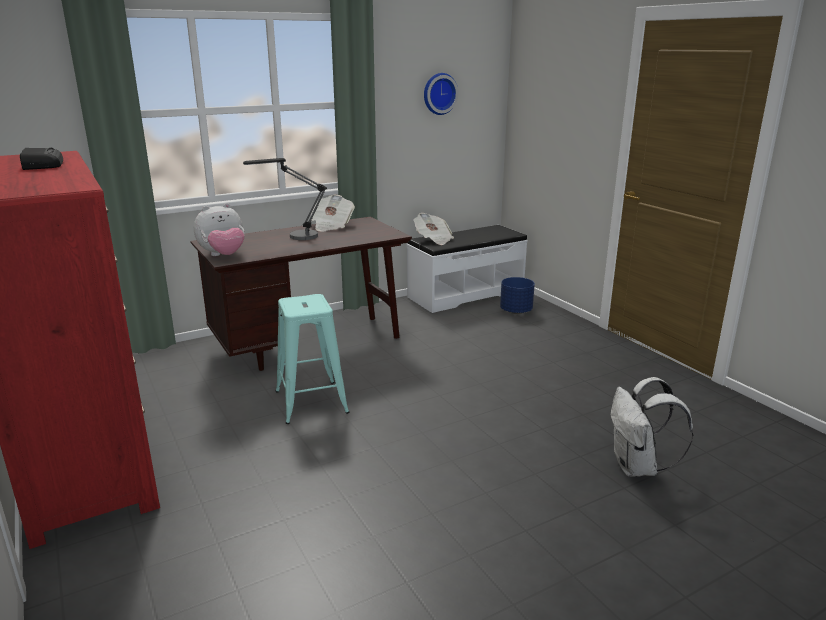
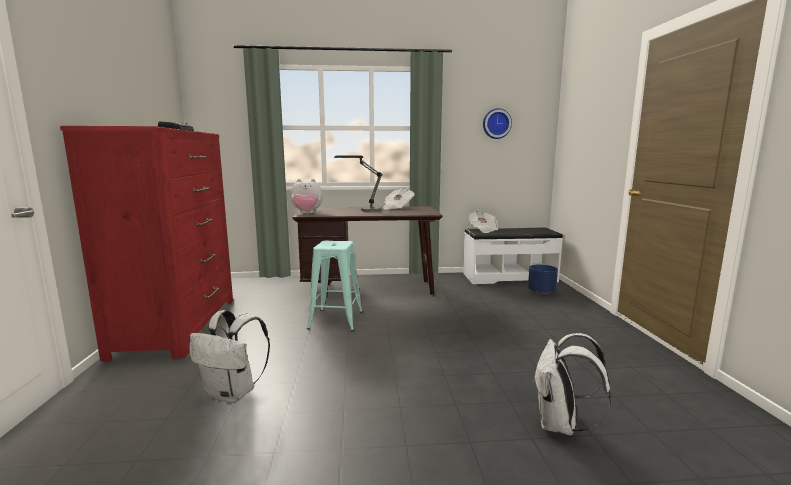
camera: 25 degrees right, 10 degrees down
(285, 534) = (233, 393): none -> white backpack

